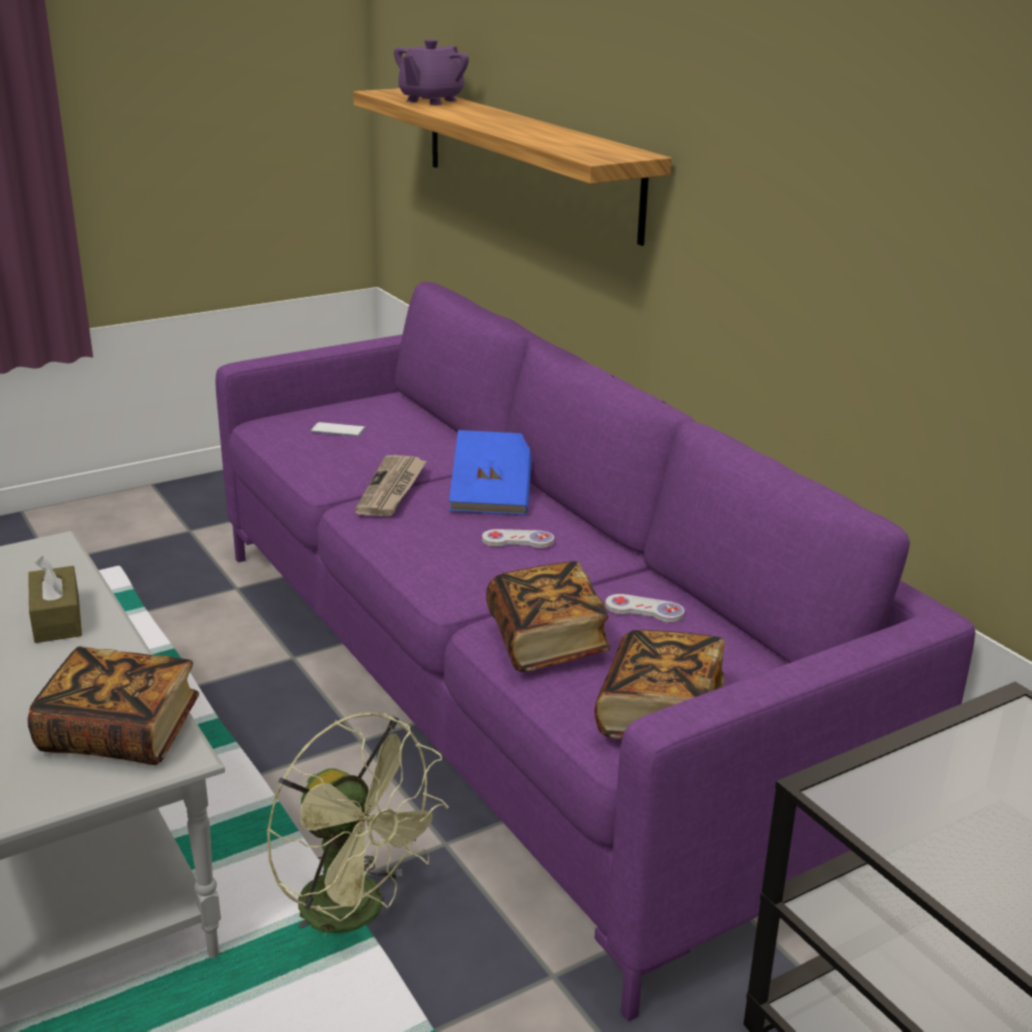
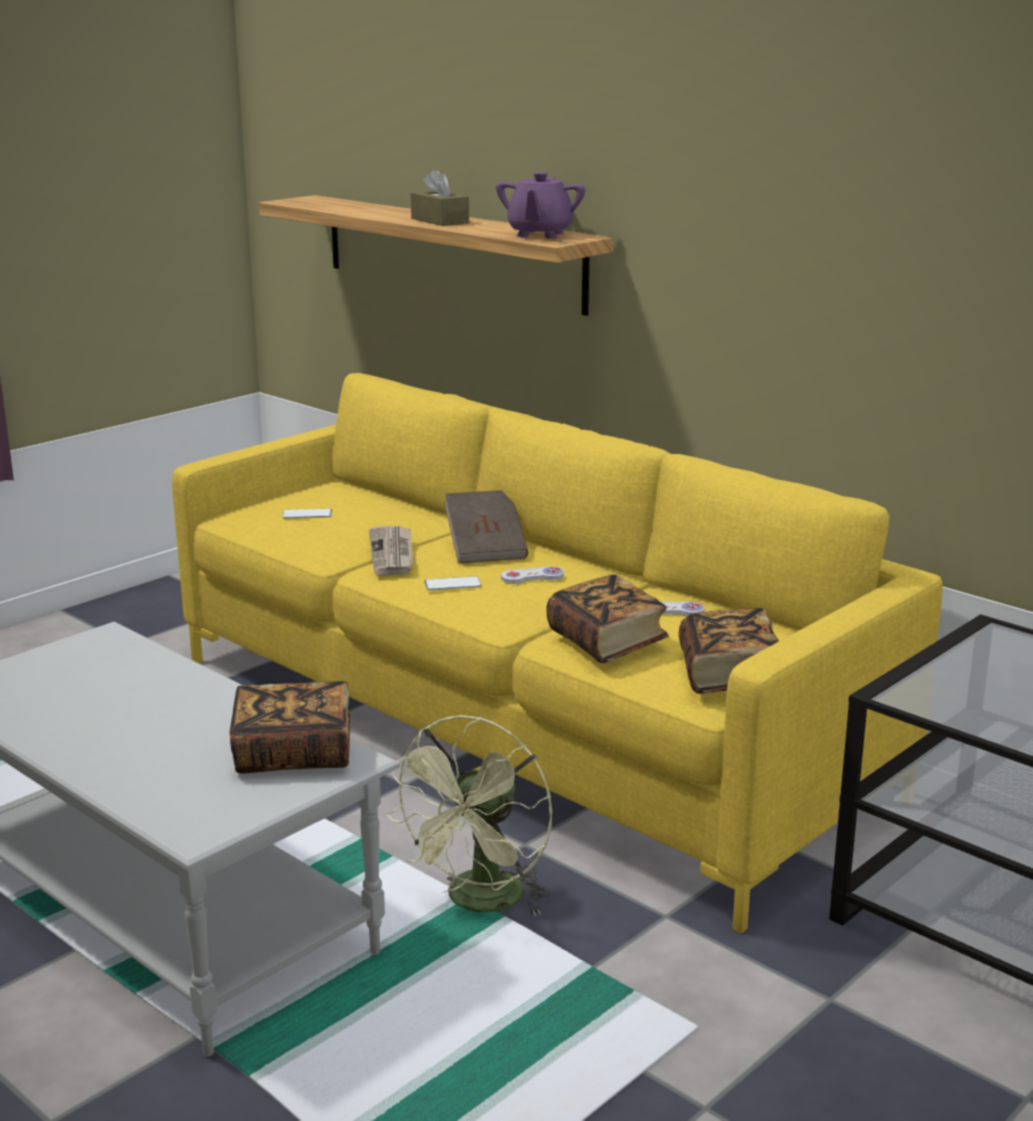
camera: 15 degrees left, 5 degrees down
(57, 619) = (163, 685): brown tissue box -> brown tissue box (439, 221)
(357, 913) = (479, 904): green fan -> green fan turned 90 degrees clockwise
(427, 537) = (452, 584): none -> phone
(431, 101) = (344, 206): purple teapot -> purple teapot (539, 234)
(491, 496) = (485, 548): blue book -> brown book
(512, 689) = (516, 726): purple sofa -> yellow sofa

